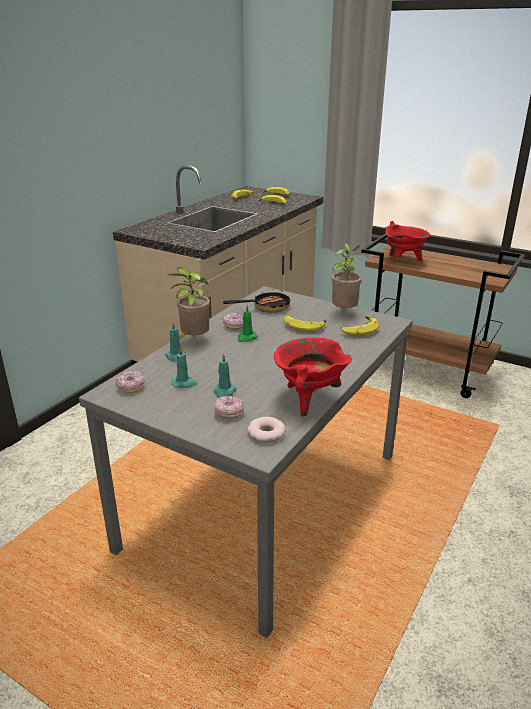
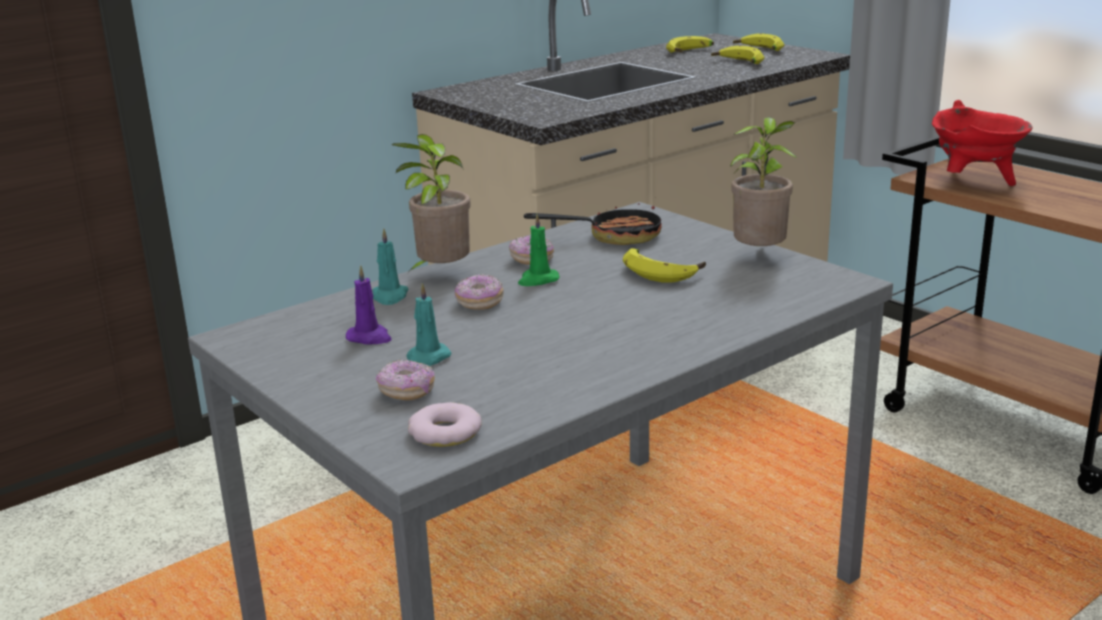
camera: 20 degrees right, 5 degrees down
(131, 387) = (278, 333): donut -> donut (479, 302)
(184, 383) = (370, 338): turquoise candle -> purple candle
(309, 399) = (570, 389): red cooking pot -> none
(358, 330) = (764, 288): banana -> none

